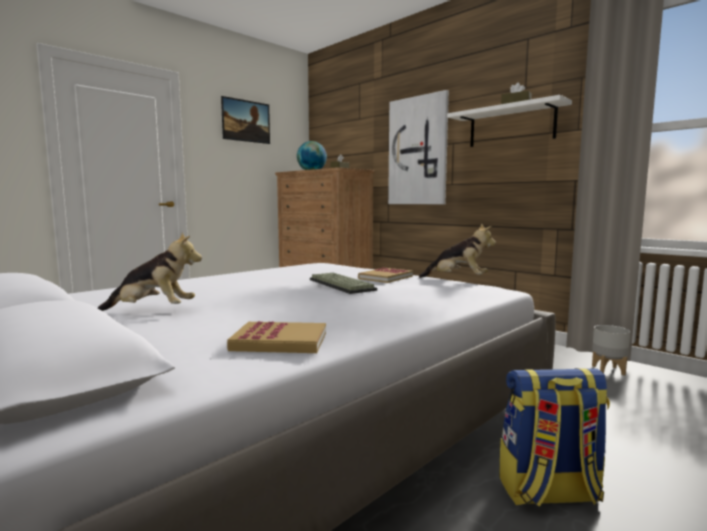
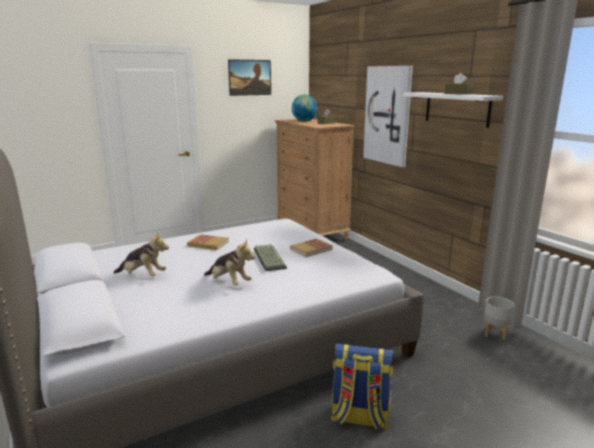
camera: 15 degrees right, 10 degrees up
(280, 341) = (192, 315): book -> book (208, 244)
(457, 279) = (361, 257): plush toy -> plush toy (229, 282)

